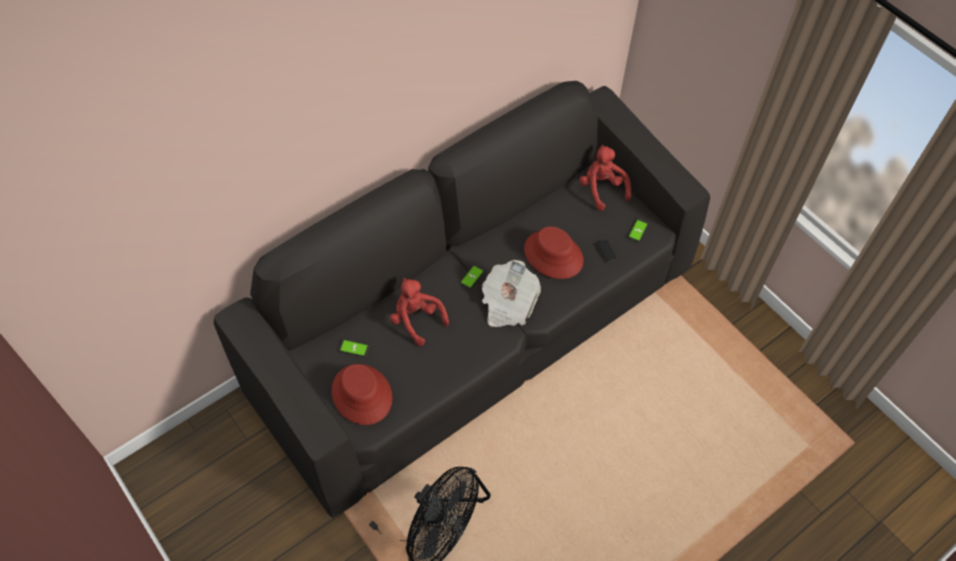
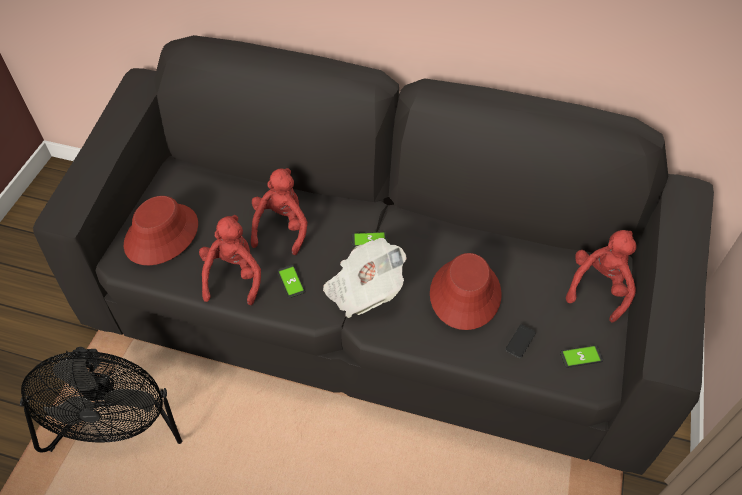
camera: 55 degrees right, 5 degrees down
(354, 348) = (210, 199): phone -> phone (291, 281)
(436, 370) = (234, 276): none -> red plush toy

